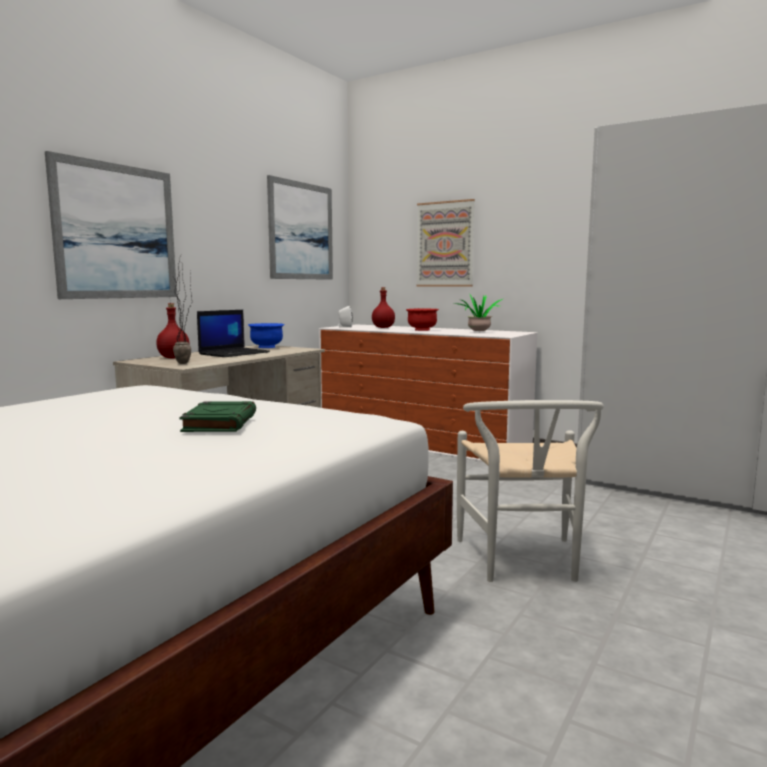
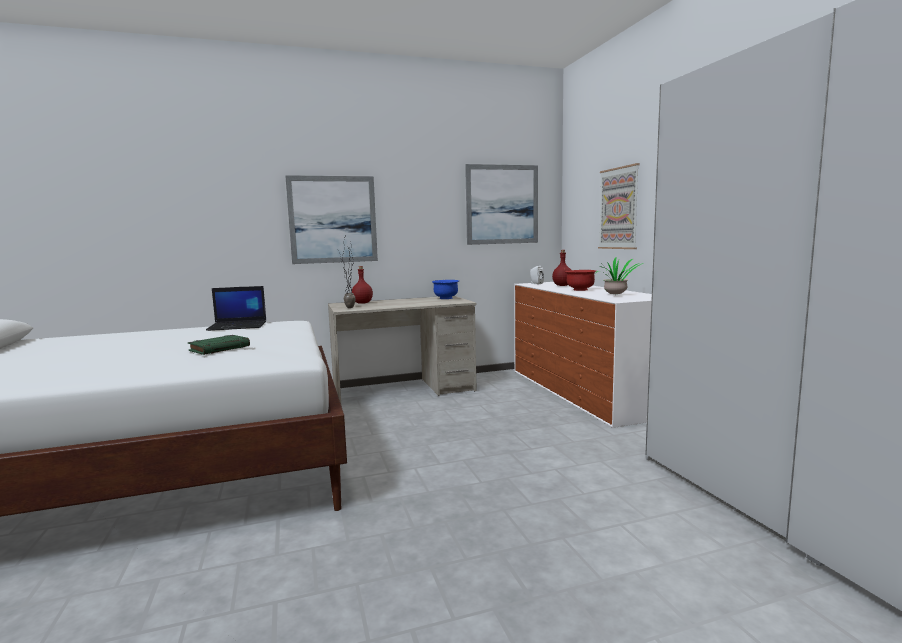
camera: 40 degrees right, 0 degrees up
(234, 353) = (407, 302): laptop -> laptop (238, 326)
(523, 563) = (456, 504): white chair -> none

